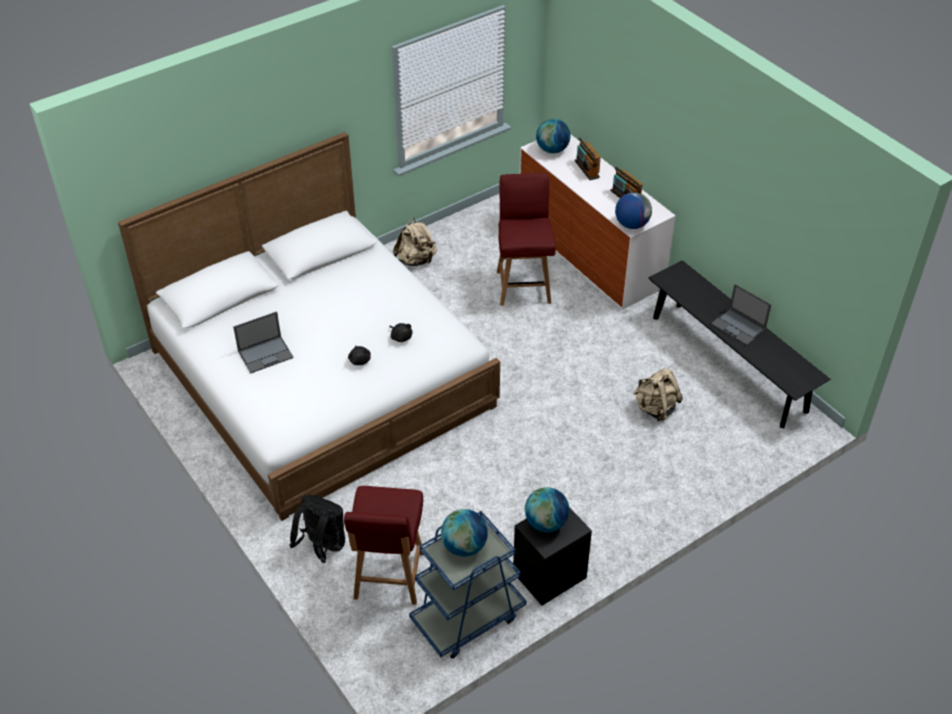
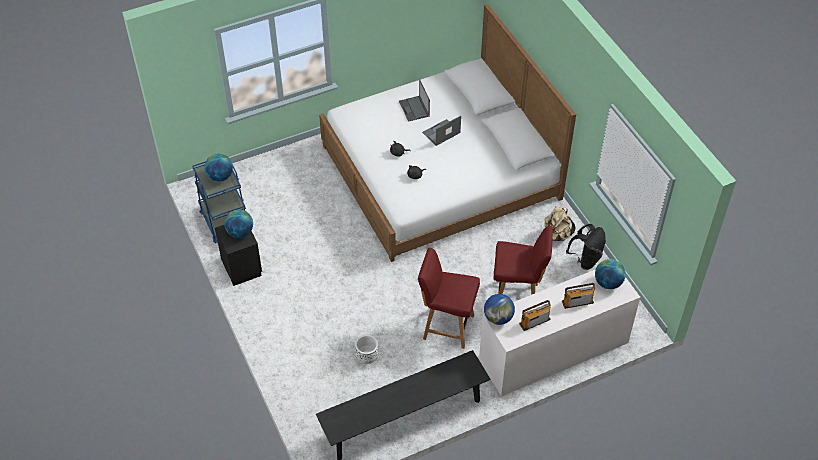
camera: 100 degrees right, 5 degrees up
(322, 547) = (297, 162): black backpack -> black backpack (585, 259)
(388, 577) = (266, 190): red chair -> red chair (447, 326)
(655, 408) = (367, 357): beige backpack -> white planter
(739, 326) = (402, 398): laptop -> laptop (441, 133)

